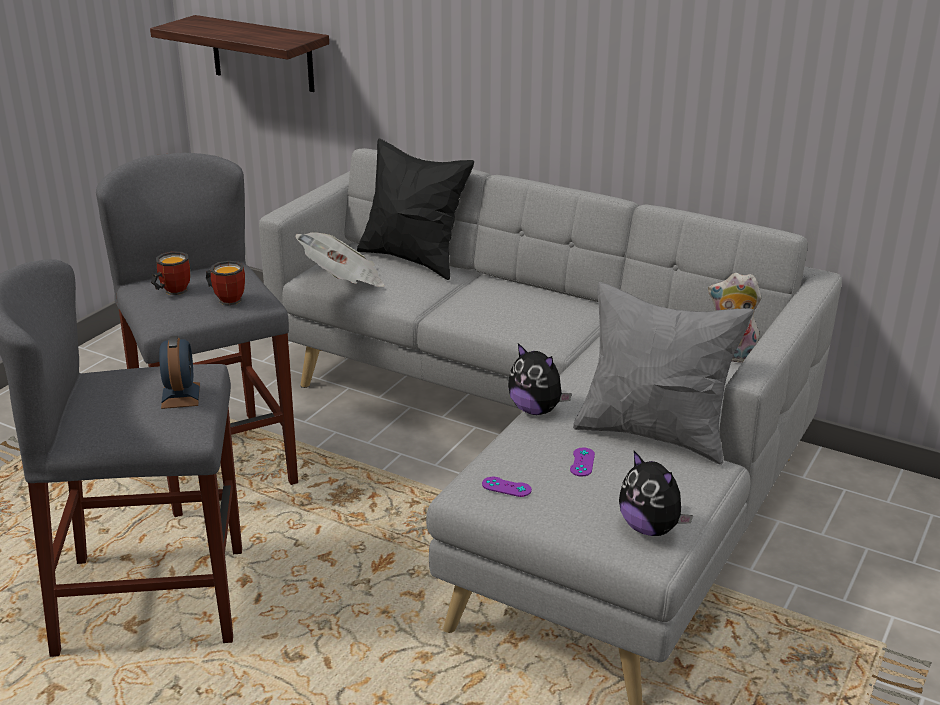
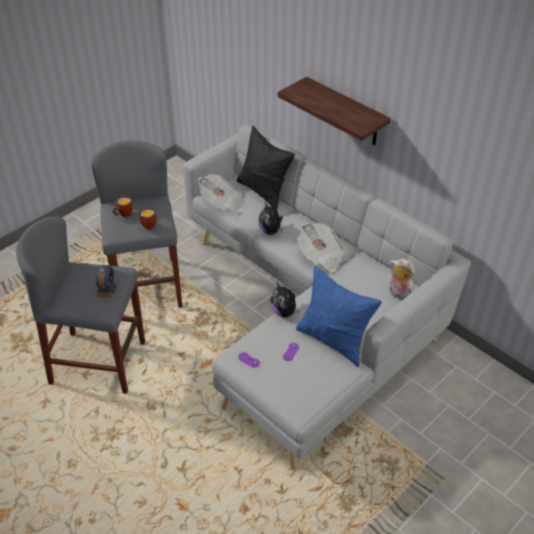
camera: 15 degrees right, 15 degrees up
(262, 54) = (204, 56): shelf -> shelf (345, 113)
(561, 327) = (321, 256): none -> newspaper
(650, 528) = (305, 398): plush toy -> plush toy (271, 231)
(654, 434) = (334, 340): grey pillow -> blue pillow

